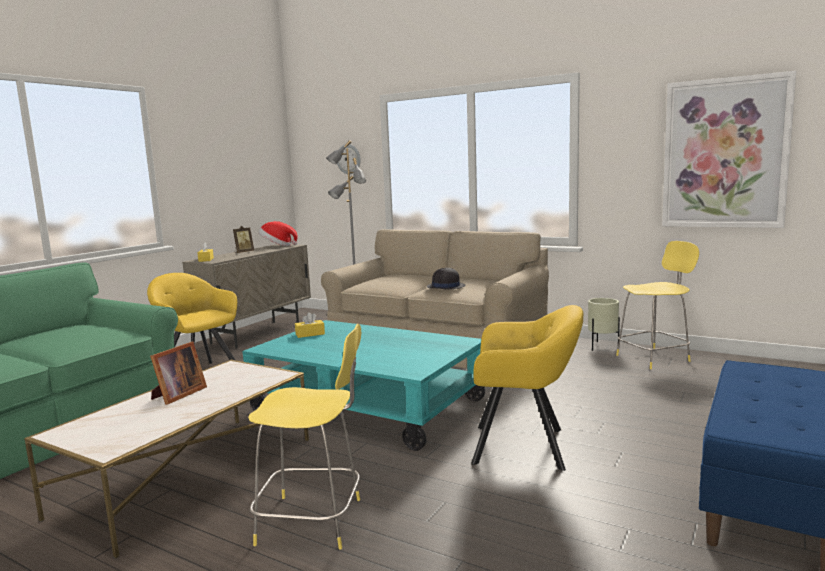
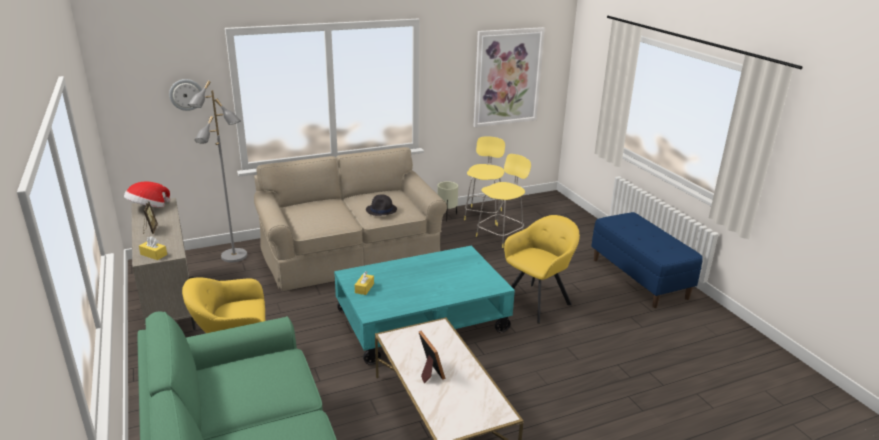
camera: 55 degrees left, 15 degrees up
(314, 521) = (546, 391): yellow stool -> yellow stool (501, 236)

